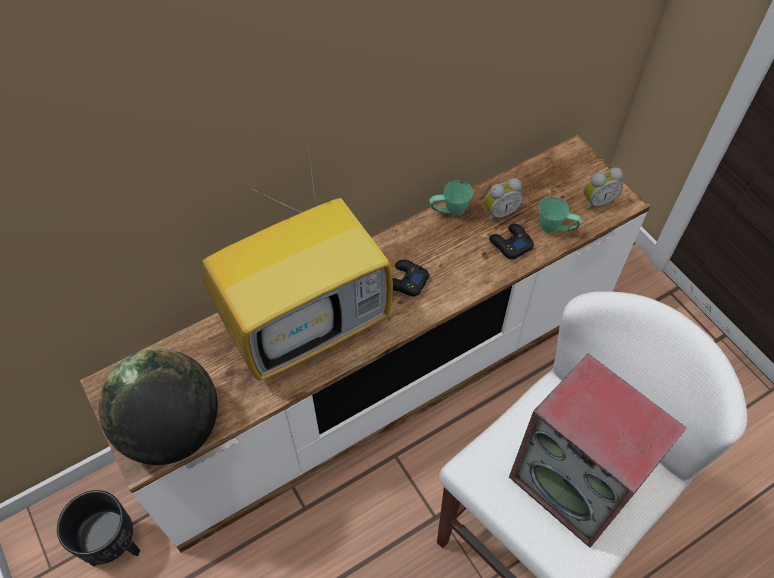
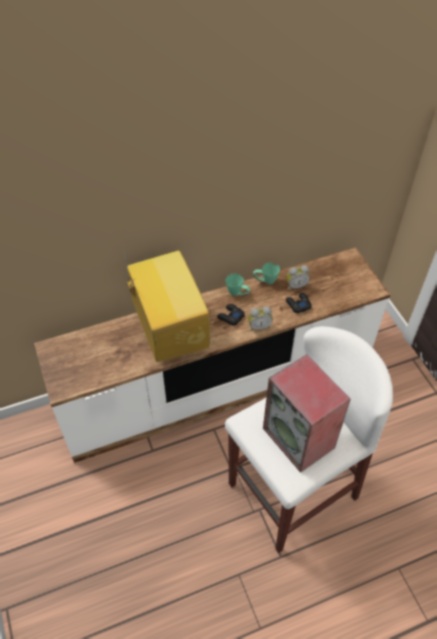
camera: 10 degrees right, 5 degrees down
(114, 546) = (36, 452): black planter -> none
(173, 429) = (80, 376): globe -> none
(308, 322) = (168, 331): television -> television turned 90 degrees counterclockwise
(555, 229) = (328, 300): green mug -> green mug (237, 294)
(596, 201) = (357, 287): alarm clock -> alarm clock (259, 326)

